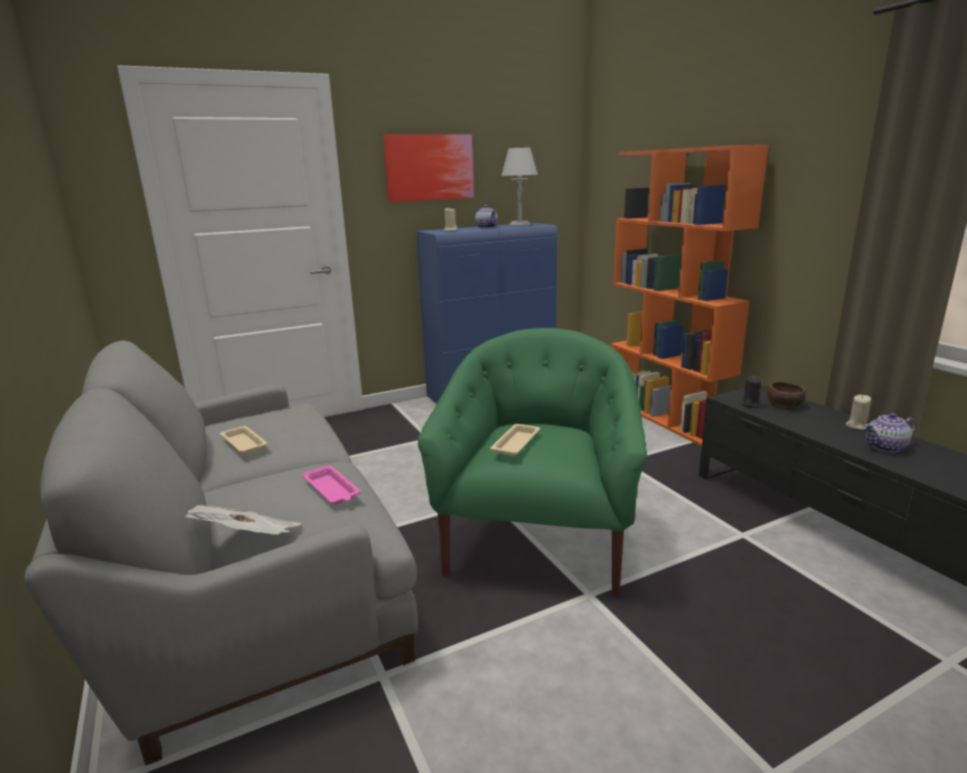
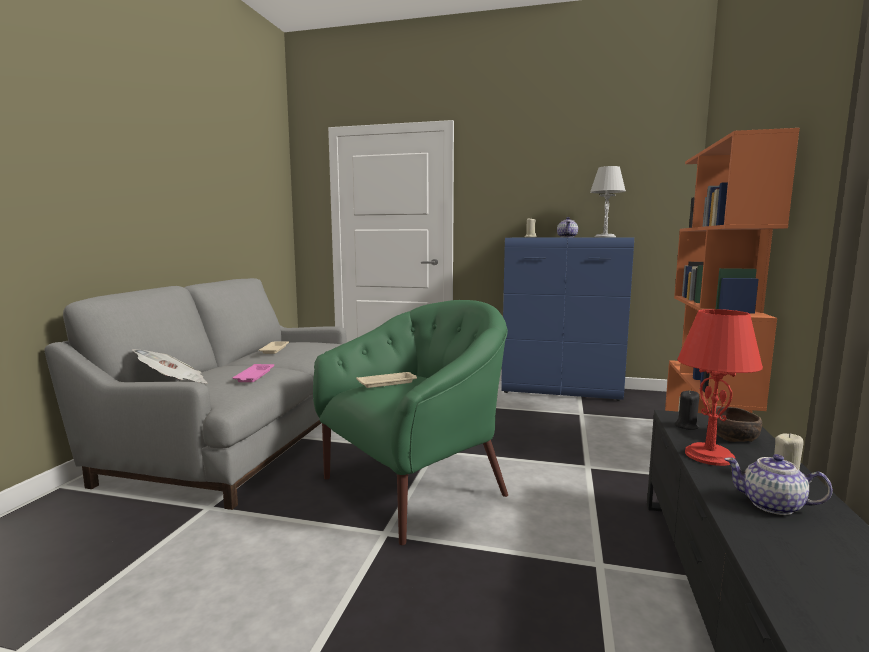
camera: 40 degrees right, 10 degrees down
(429, 167) = (528, 187): picture -> none
(803, 424) = (708, 455): none -> red table lamp

